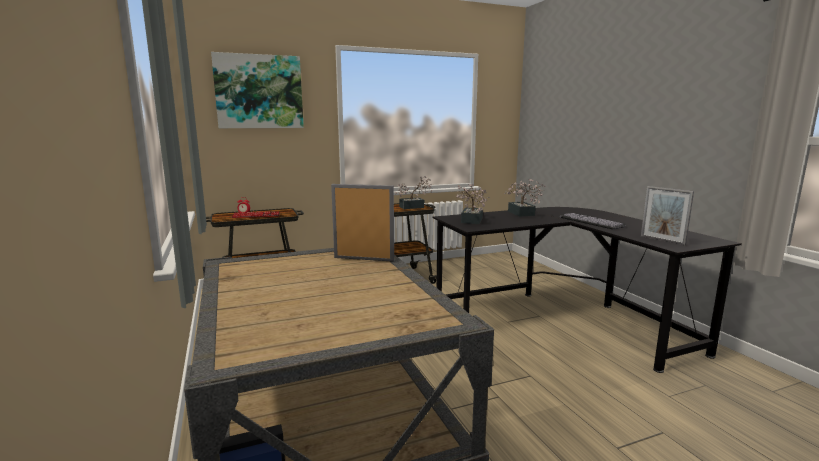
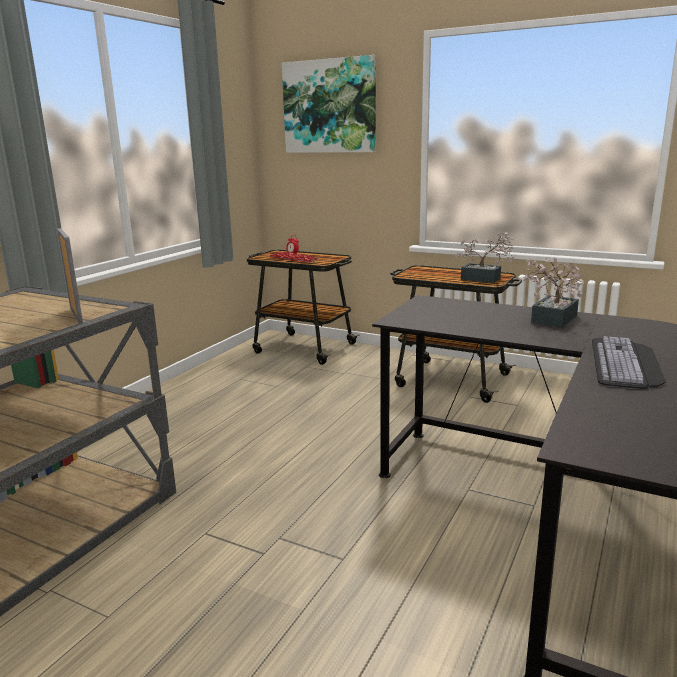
camera: 50 degrees right, 5 degrees up
(471, 221) = (433, 312): potted plant -> none
(662, 240) = (608, 432): picture frame -> none

